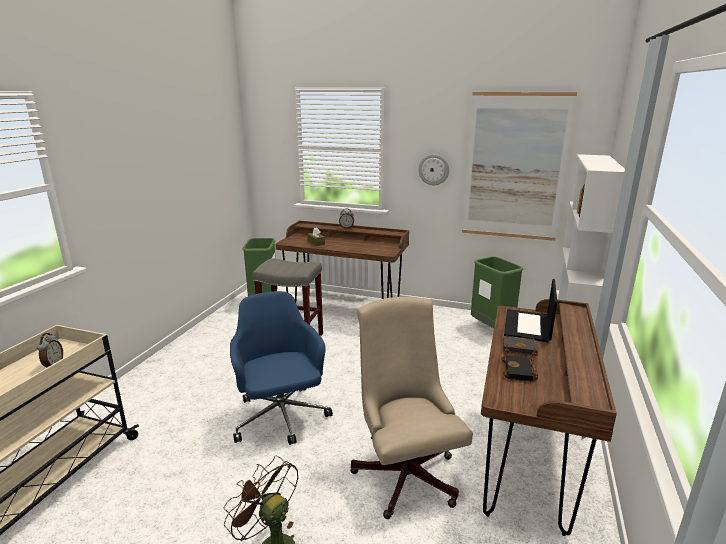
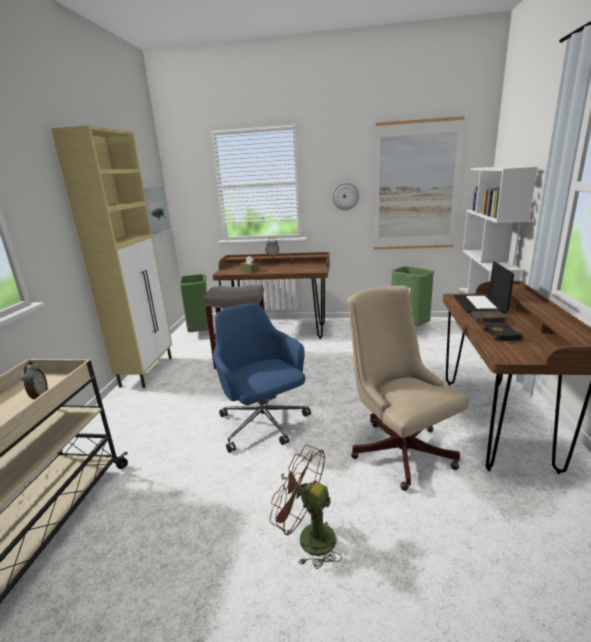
camera: 10 degrees left, 0 degrees up
(194, 338) = (147, 371): none -> beige cabinet
(228, 167) = (155, 210): none -> picture

